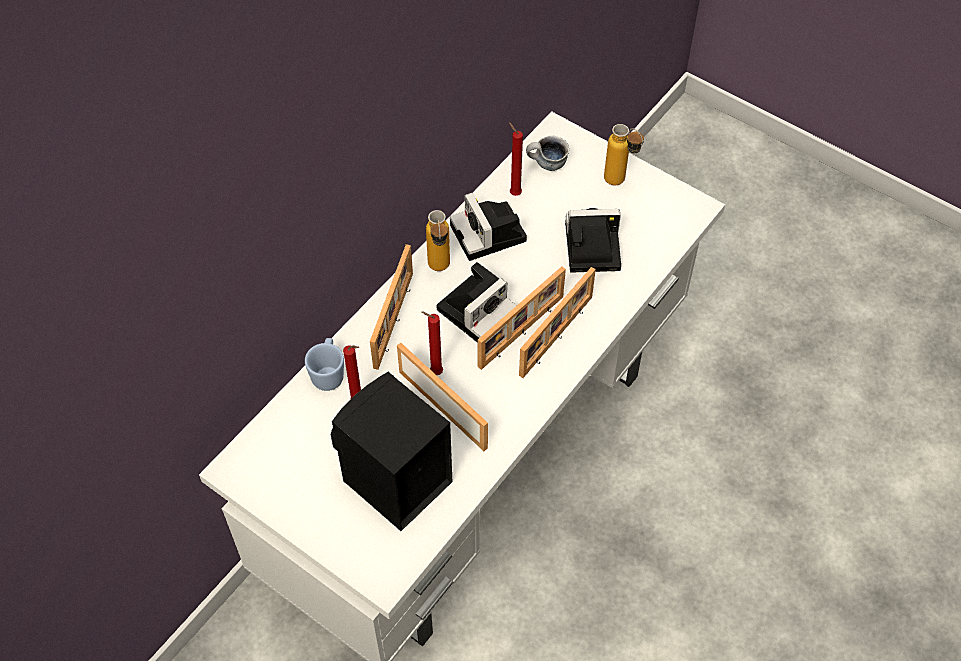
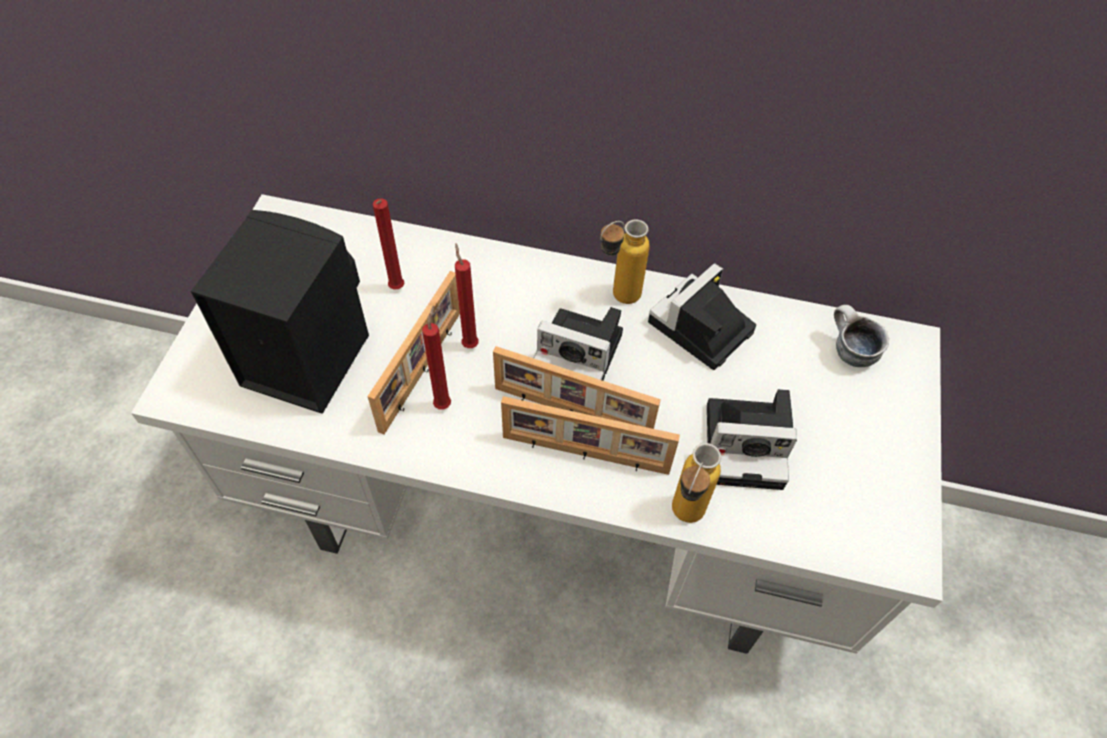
camera: 65 degrees right, 0 degrees up
(328, 373) = (425, 249): blue mug -> none
(395, 320) = (524, 282): picture frame -> none
(514, 193) = (779, 332): red candle -> red candle (443, 403)
(589, 247) = (748, 444): camera -> camera turned 120 degrees clockwise
(620, 183) = (879, 446): bottle -> bottle (682, 520)

